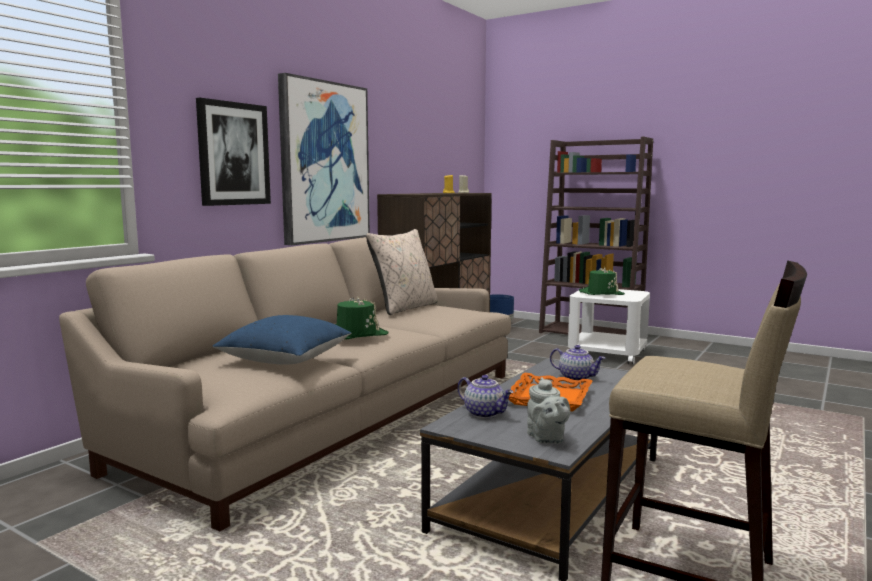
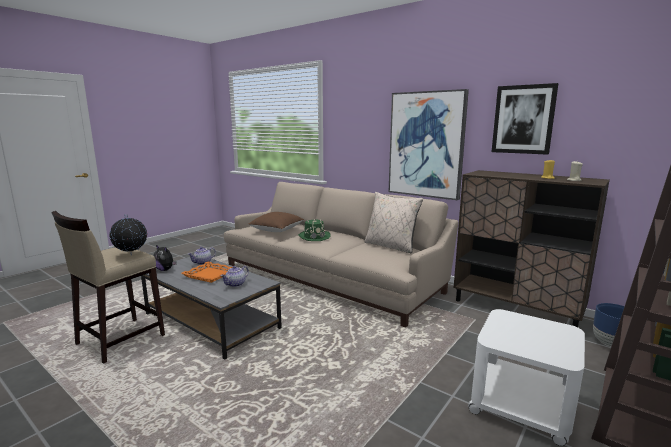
camera: 95 degrees right, 5 degrees up
(233, 154) = (365, 140): picture -> picture (523, 119)
(285, 360) = (277, 230): blue pillow -> brown pillow
(546, 438) = (165, 270): grey teapot -> plush toy
(601, 293) = (528, 329): green hat -> none
(677, 359) = (131, 255): none -> globe

